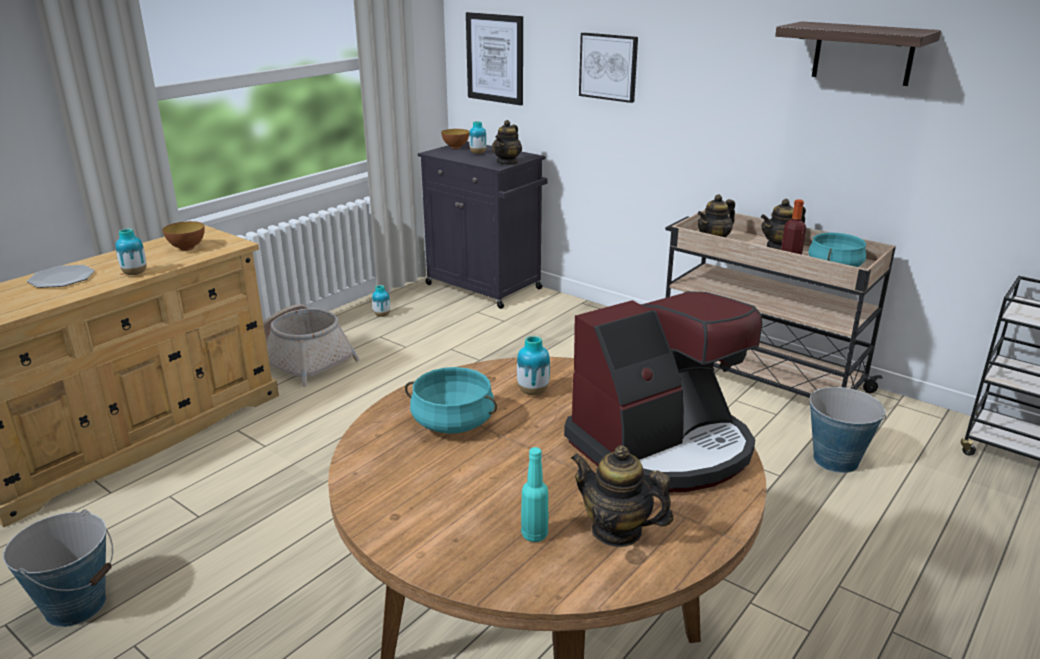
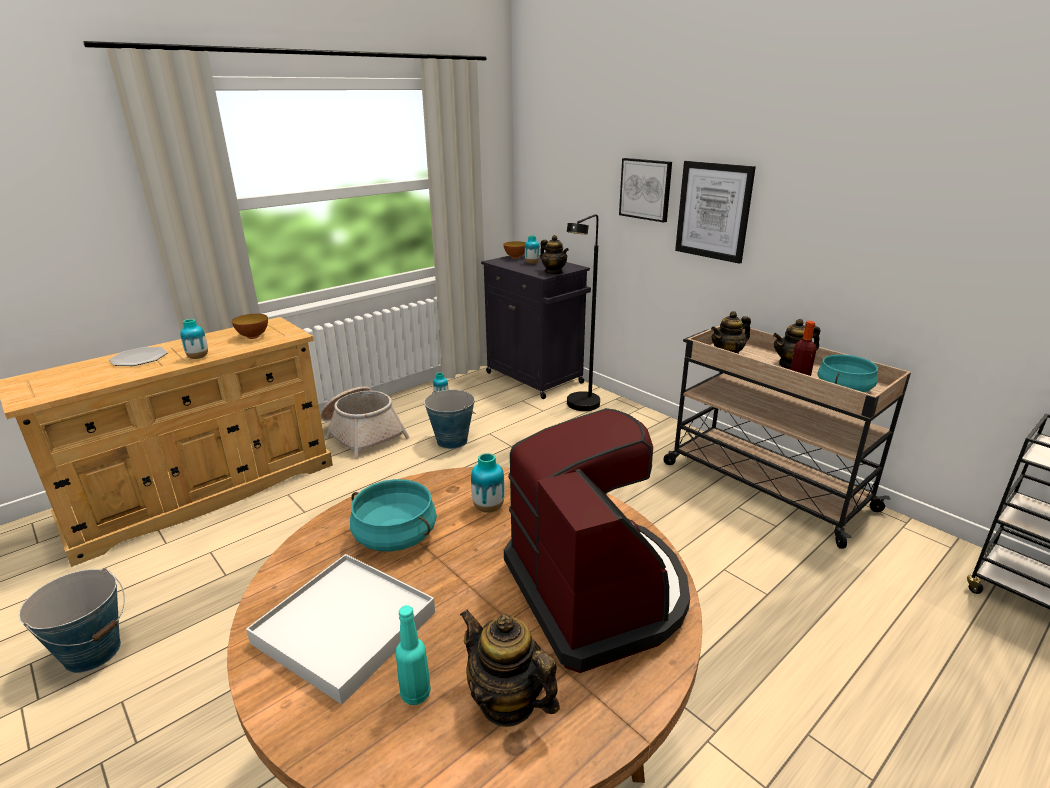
camera: 10 degrees right, 0 degrees up
(444, 496) = (345, 628): none -> white tray
(495, 58) = (552, 181): picture -> picture (713, 211)
(507, 162) = (554, 272): teapot -> teapot turned 75 degrees counterclockwise
(545, 315) = (580, 408): none -> black floor lamp
(662, 447) = (597, 591): coffee machine -> coffee machine turned 90 degrees counterclockwise
(835, 460) = (828, 582): bucket -> bucket (452, 441)
(863, 53) = (888, 178): shelf -> none

